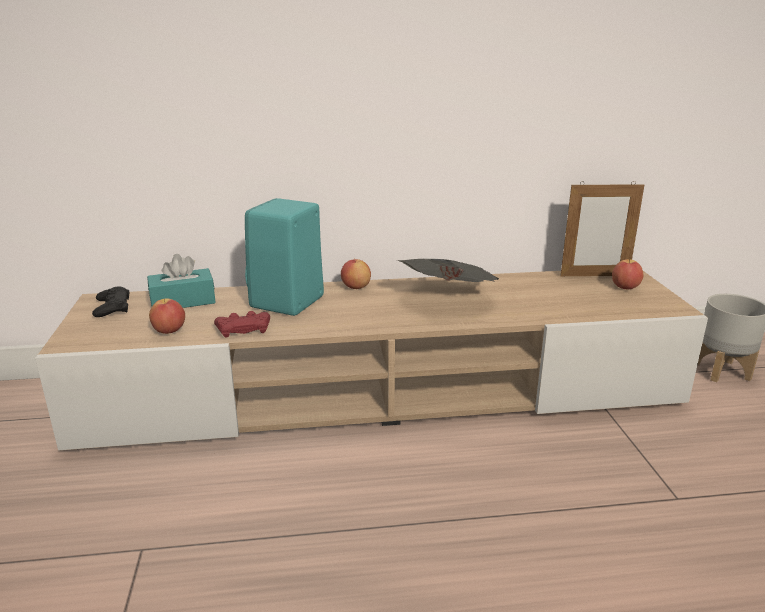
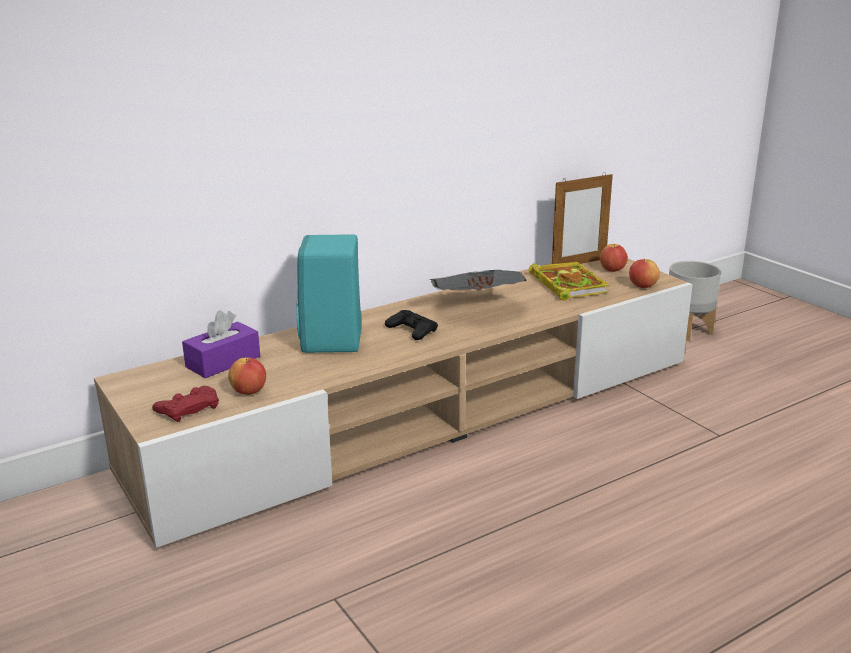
camera: 25 degrees left, 0 degrees up
(112, 307) = (152, 383): black game controller -> black game controller (412, 330)
(183, 301) = (223, 362): turquoise tissue box -> purple tissue box
(243, 328) = (321, 373): red game controller -> red game controller (188, 408)
(355, 287) = (381, 314): apple -> apple (642, 286)
(561, 292) = (566, 284): none -> book

